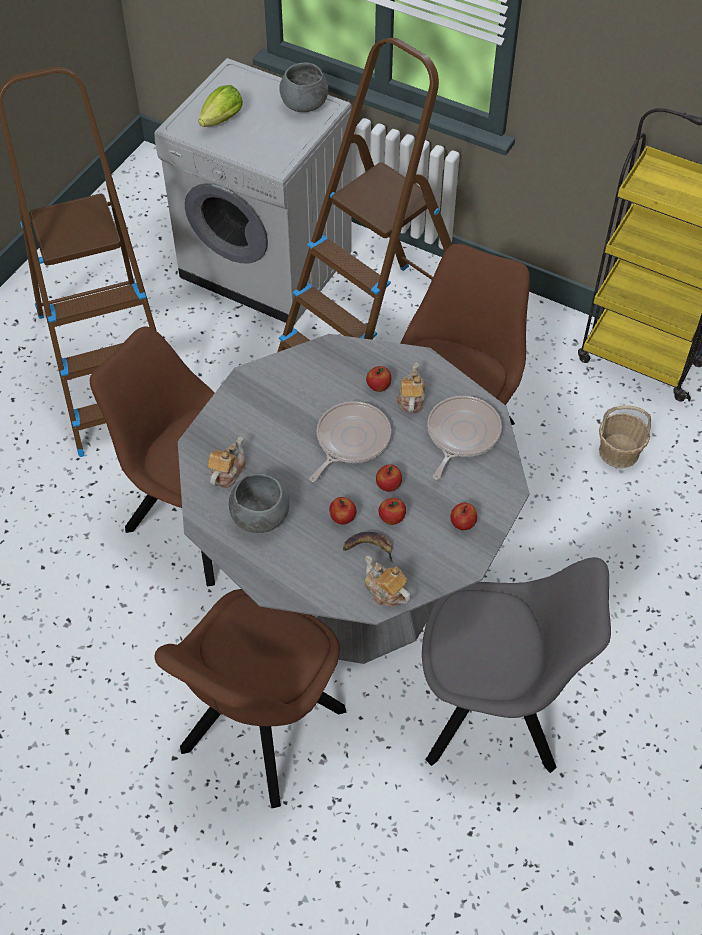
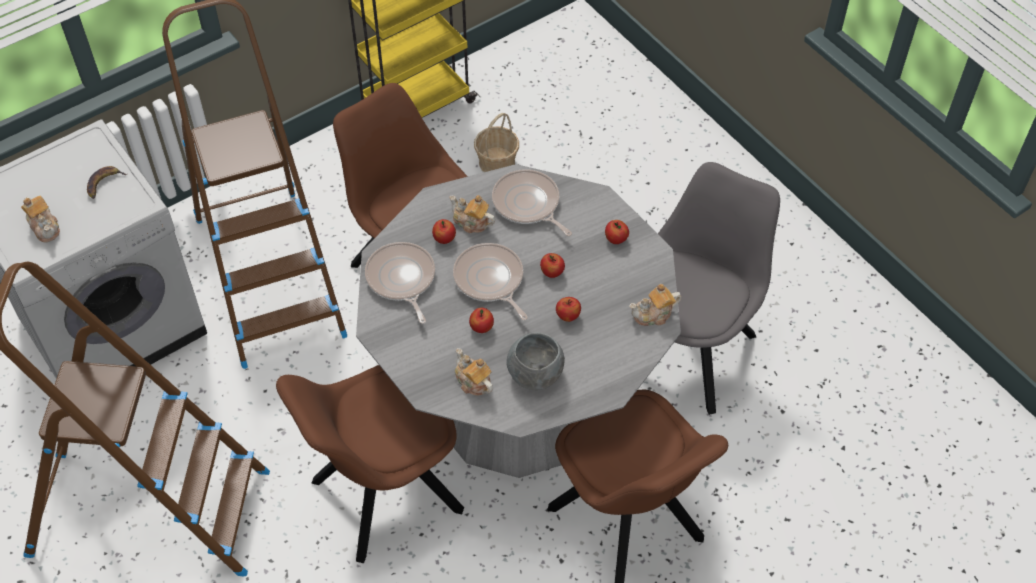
camera: 65 degrees left, 0 degrees up
(220, 122) = (45, 227): lettuce -> teapot
(305, 105) = (77, 153): grey bowl -> none
(313, 374) = (401, 279): none -> frying pan
(368, 548) = (606, 310): banana -> banana (103, 183)
(391, 518) = (586, 283): apple -> apple (481, 328)

